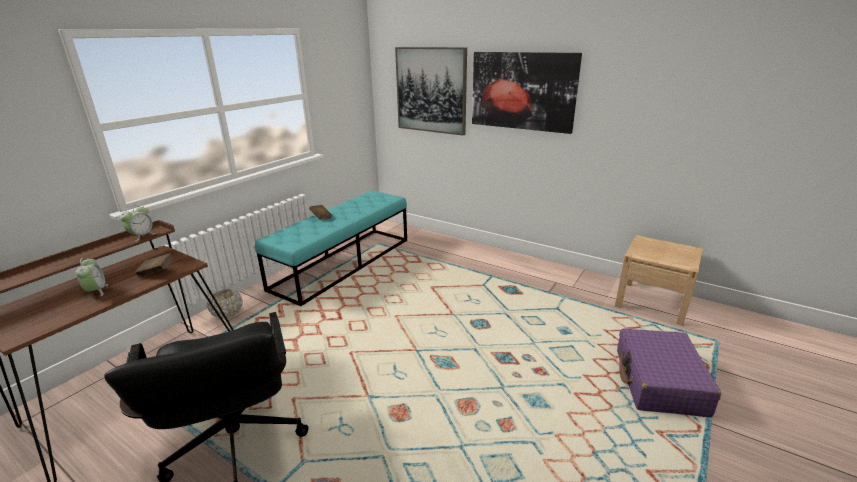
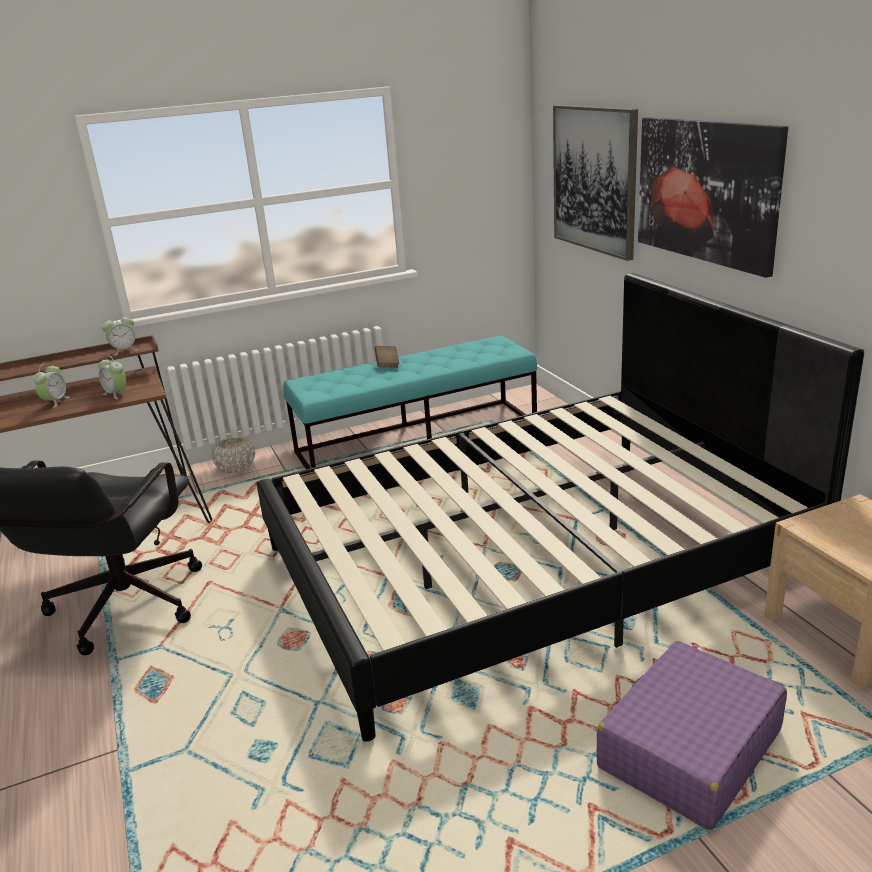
camera: 35 degrees right, 0 degrees up
(157, 272) = (116, 394): brown book -> alarm clock
(485, 314) = (530, 561): none -> black bed

